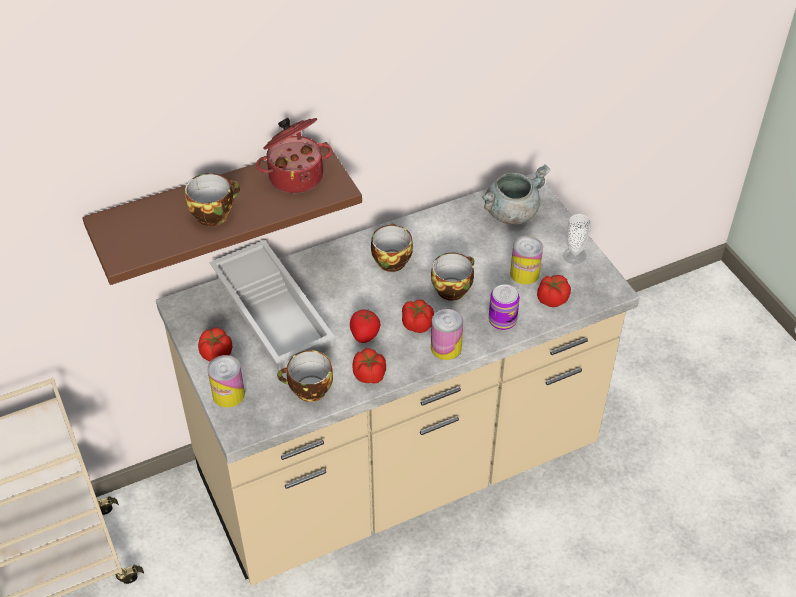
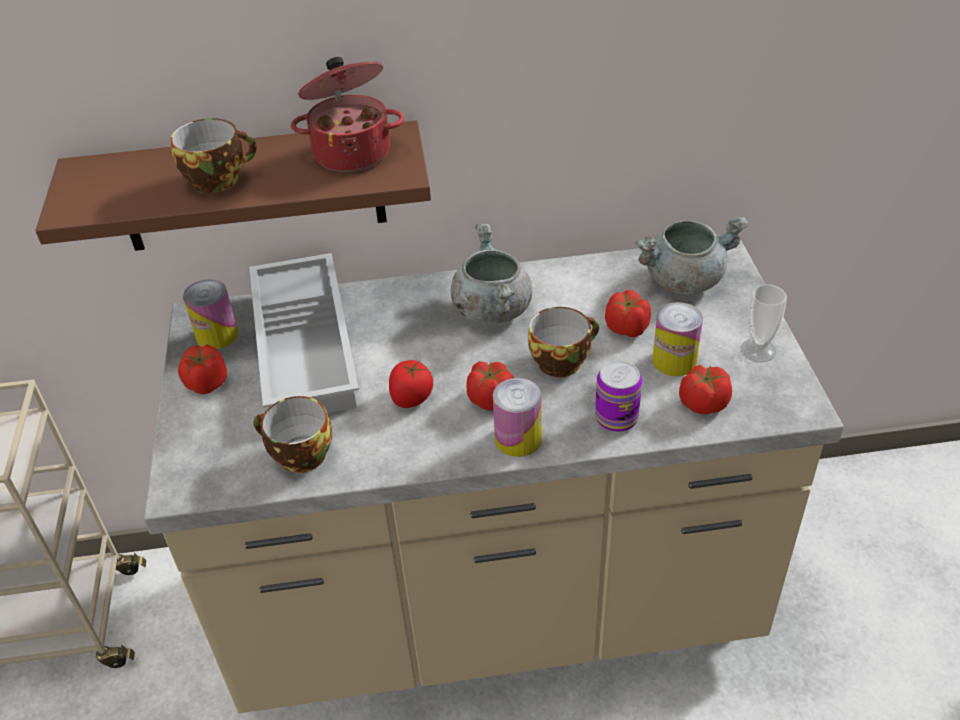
camera: 20 degrees right, 5 degrees down
(228, 394) = (192, 438): can -> can (217, 335)
(369, 375) = (392, 453): tomato -> tomato (627, 328)
(390, 260) = (491, 309): cup -> grey cooking pot

